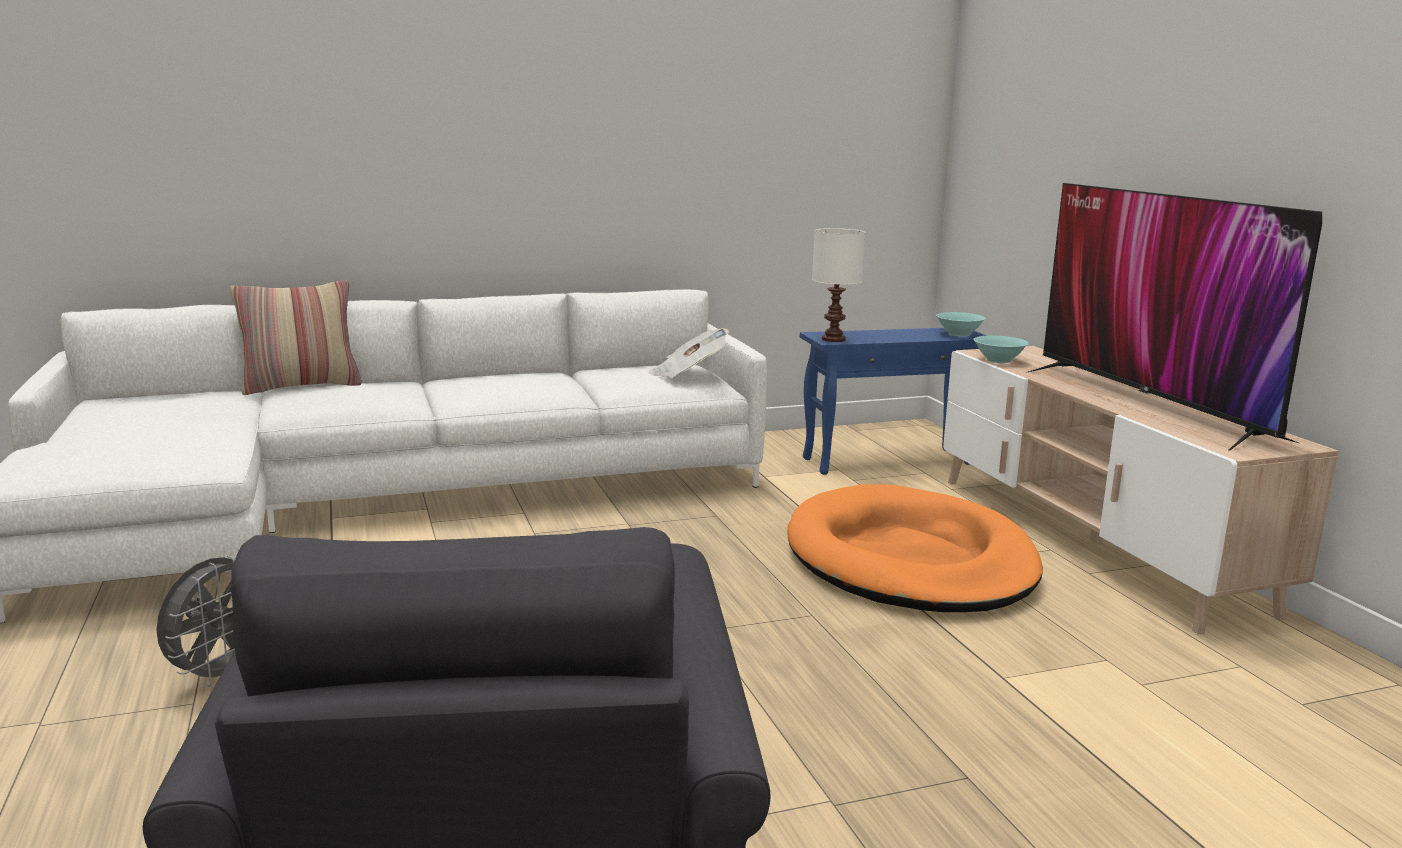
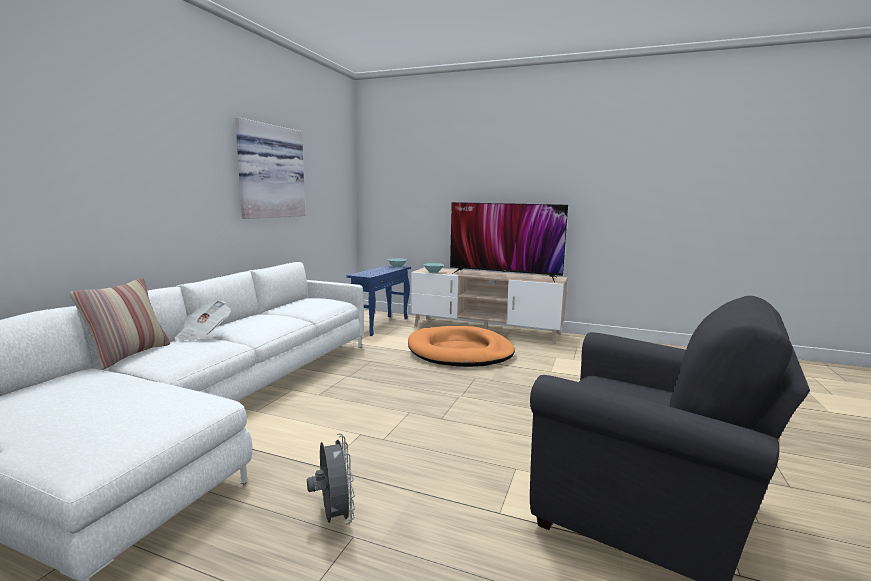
camera: 50 degrees left, 5 degrees down
(665, 109) = (269, 172): none -> picture
(688, 374) = (325, 301): newspaper -> newspaper (203, 334)
(833, 339) = (368, 275): white table lamp -> none

